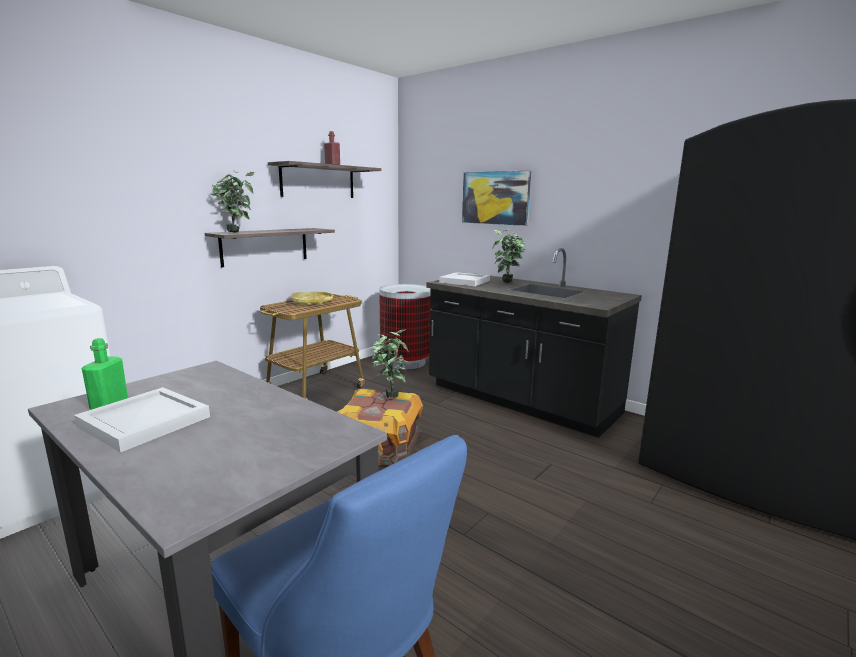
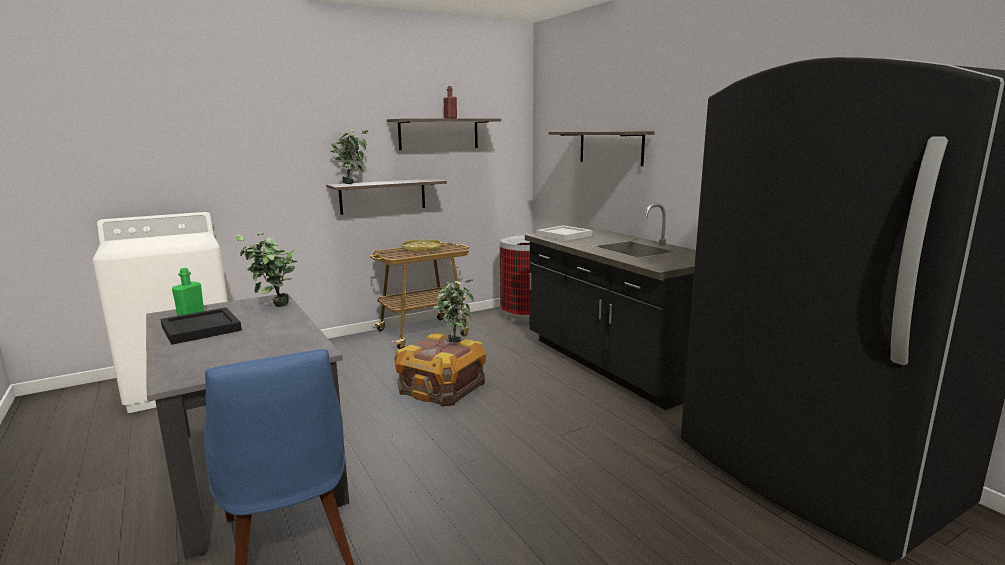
camera: 20 degrees right, 0 degrees up
(147, 421) = (202, 329): white tray -> black tray
(495, 198) = (610, 147): picture -> shelf
(507, 283) = (606, 239): potted plant -> potted plant (273, 308)

